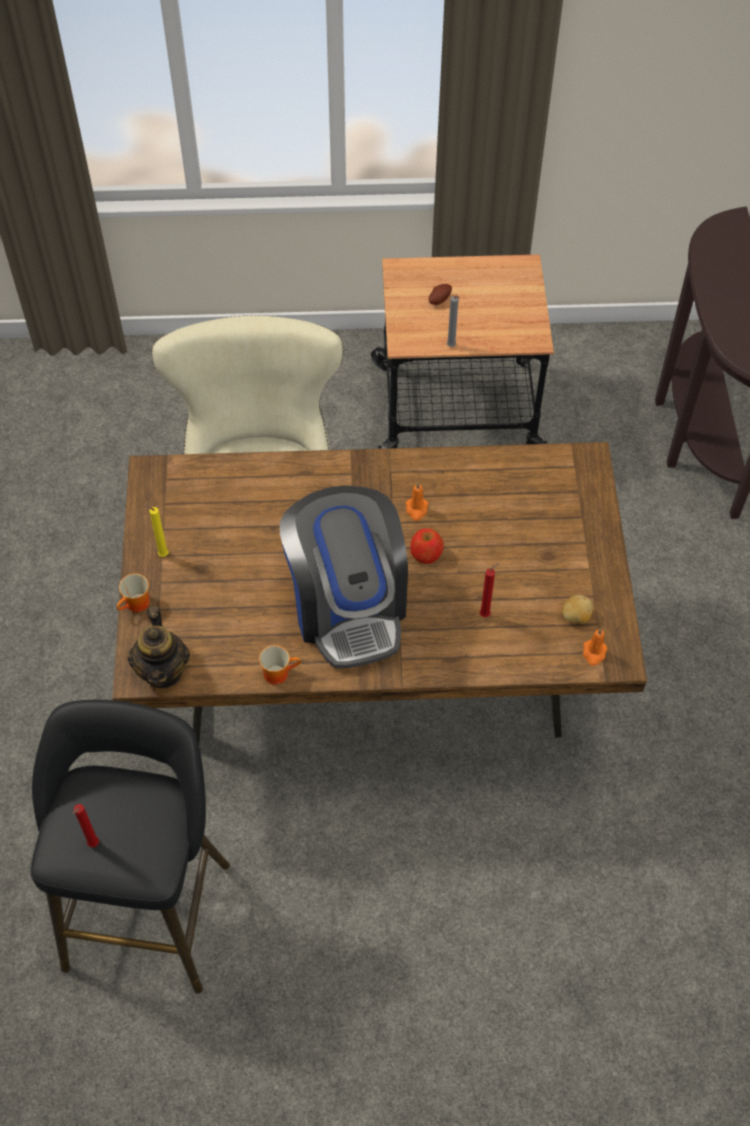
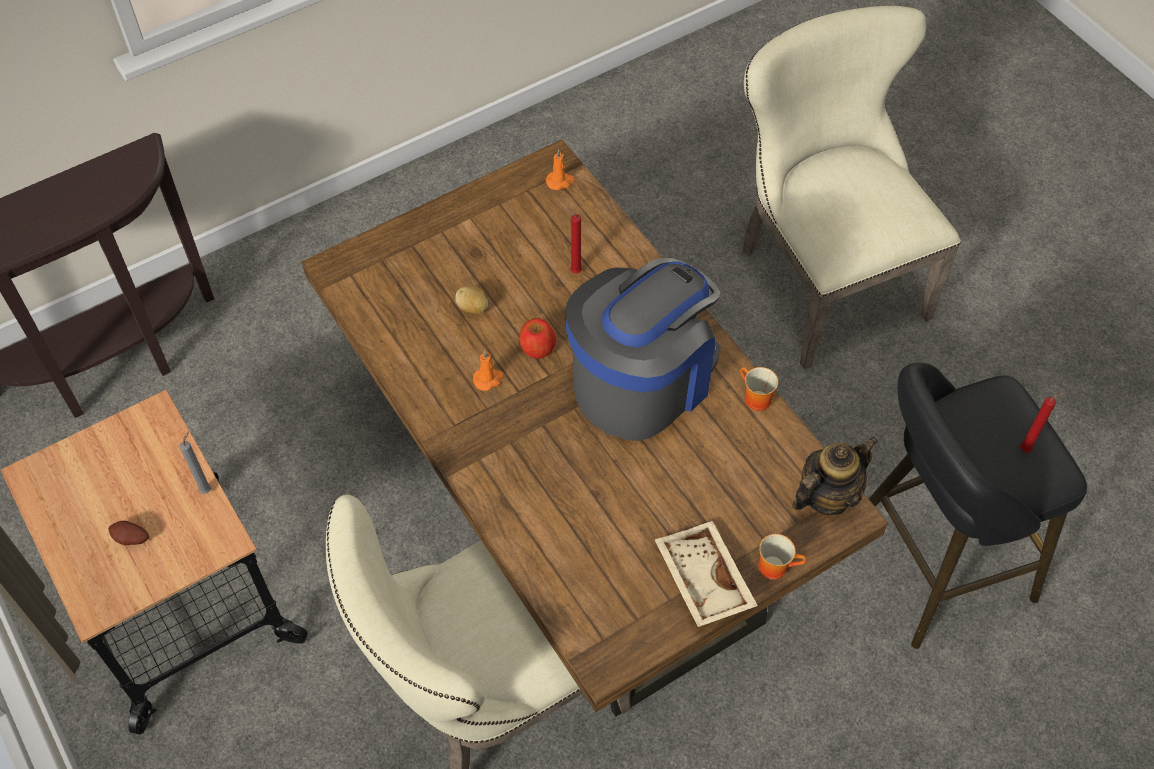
camera: 120 degrees left, 0 degrees up
(161, 554) = (701, 580): yellow candle -> beige tray
(493, 1023) = (821, 276): none -> beige chair
(576, 617) = (530, 207): potato -> potato (473, 308)

